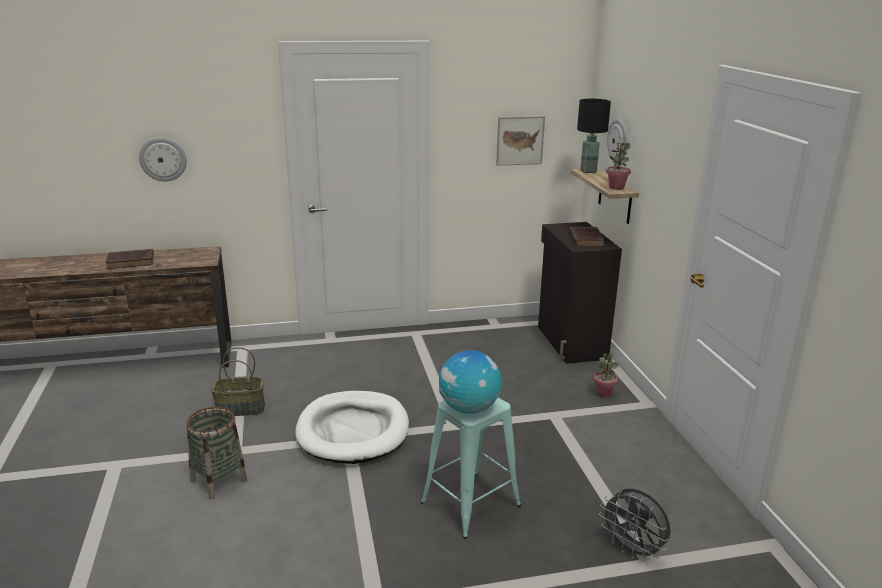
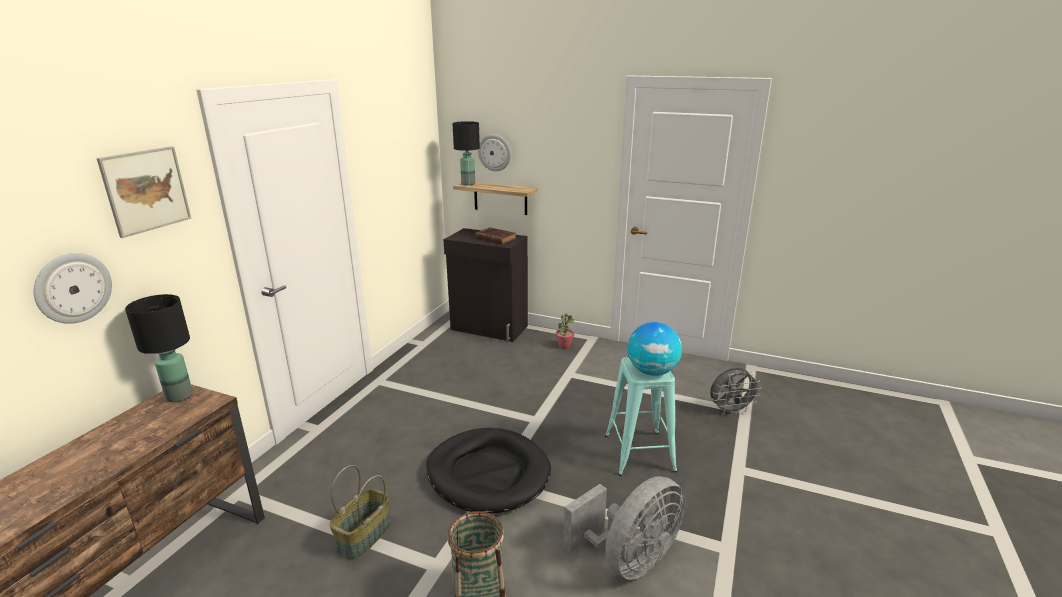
camera: 55 degrees left, 0 degrees up
(132, 261) = (97, 457): brown book -> none
(204, 252) = (179, 396): none -> black table lamp
(312, 544) = (629, 559): none -> grey fan
(353, 431) = (488, 473): white dog bed -> black dog bed
(520, 140) = (406, 170): picture -> picture (146, 190)
(616, 188) = (518, 188): potted plant -> none

